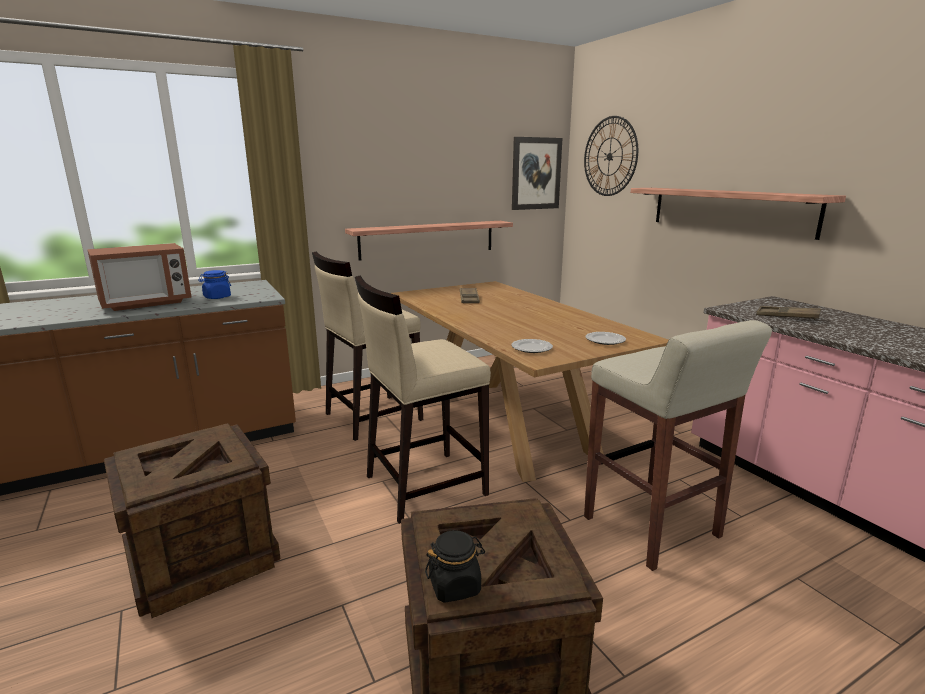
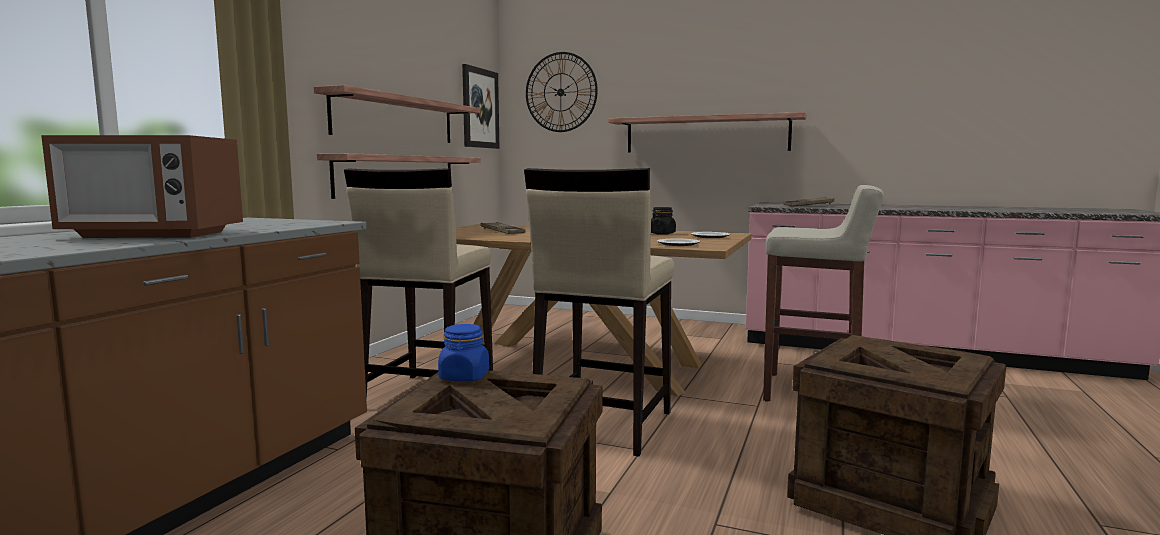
camera: 40 degrees left, 10 degrees down
(146, 303) = (154, 235): microwave -> microwave turned 75 degrees clockwise
(217, 297) = (256, 226): blue jar -> blue jar (464, 377)
(428, 195) = (396, 119): none -> shelf
(455, 586) = (937, 376): black jar -> black jar (662, 233)

